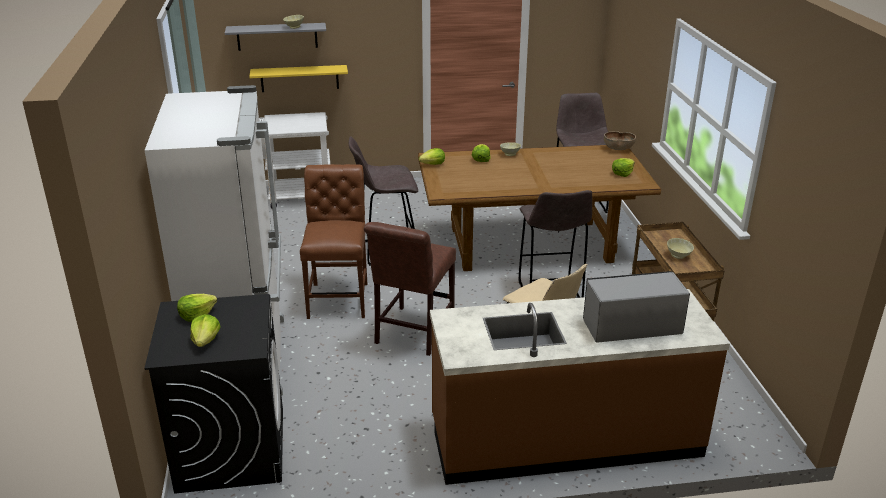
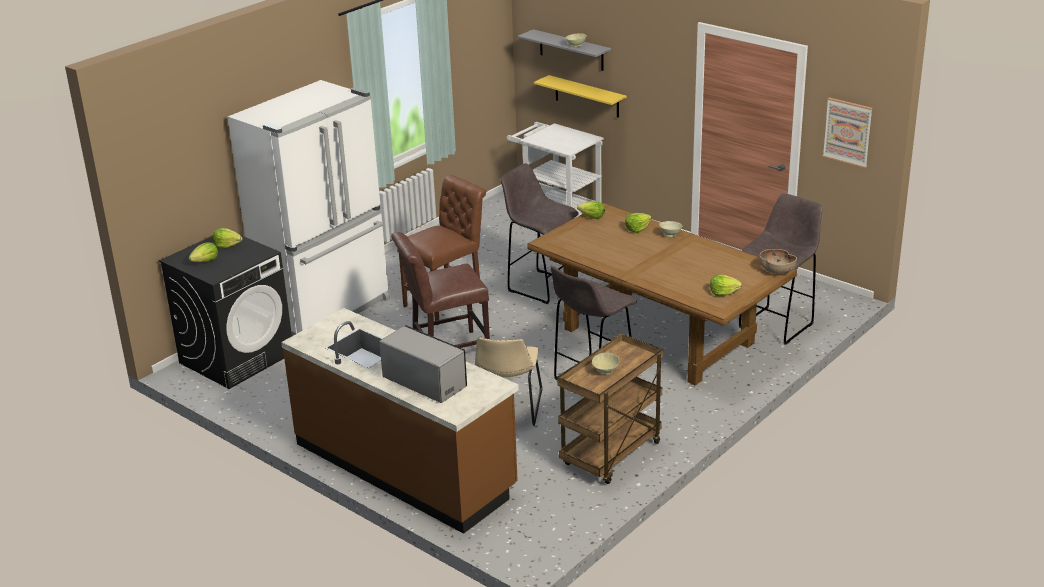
camera: 50 degrees right, 0 degrees up
(570, 36) = (847, 132): none -> picture

